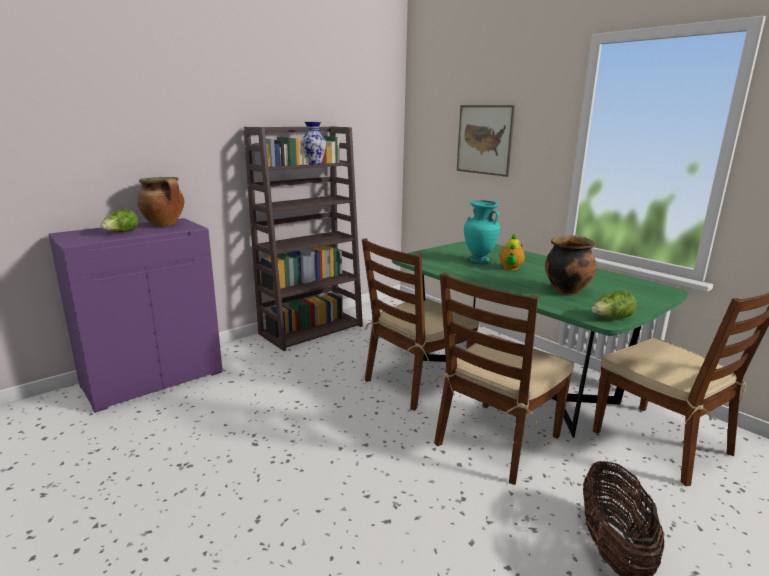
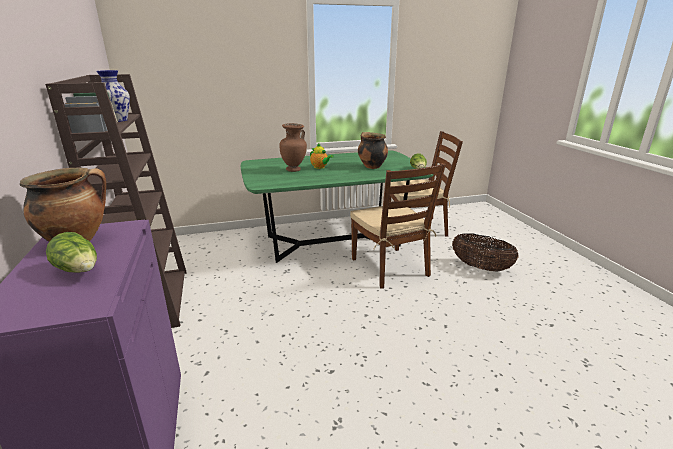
camera: 65 degrees left, 5 degrees up
(416, 382) = (304, 273): brown chair -> none
(479, 260) = (294, 170): turquoise vase -> brown vase
(484, 140) = (224, 77): picture -> none

